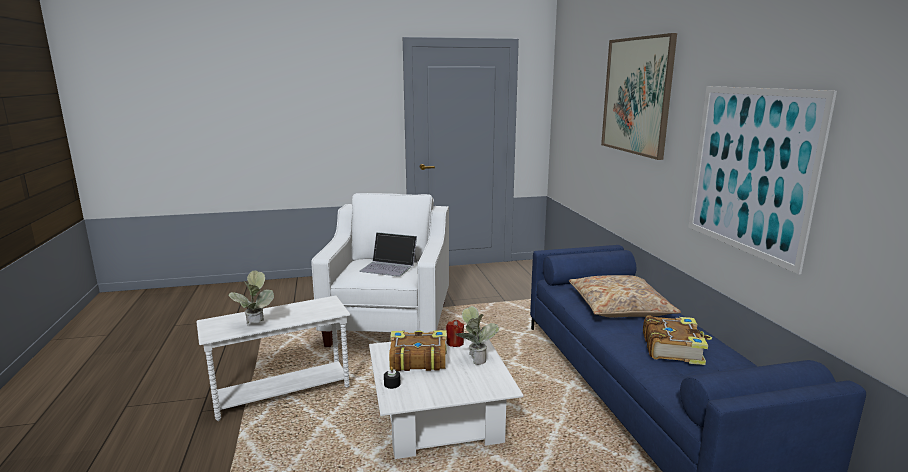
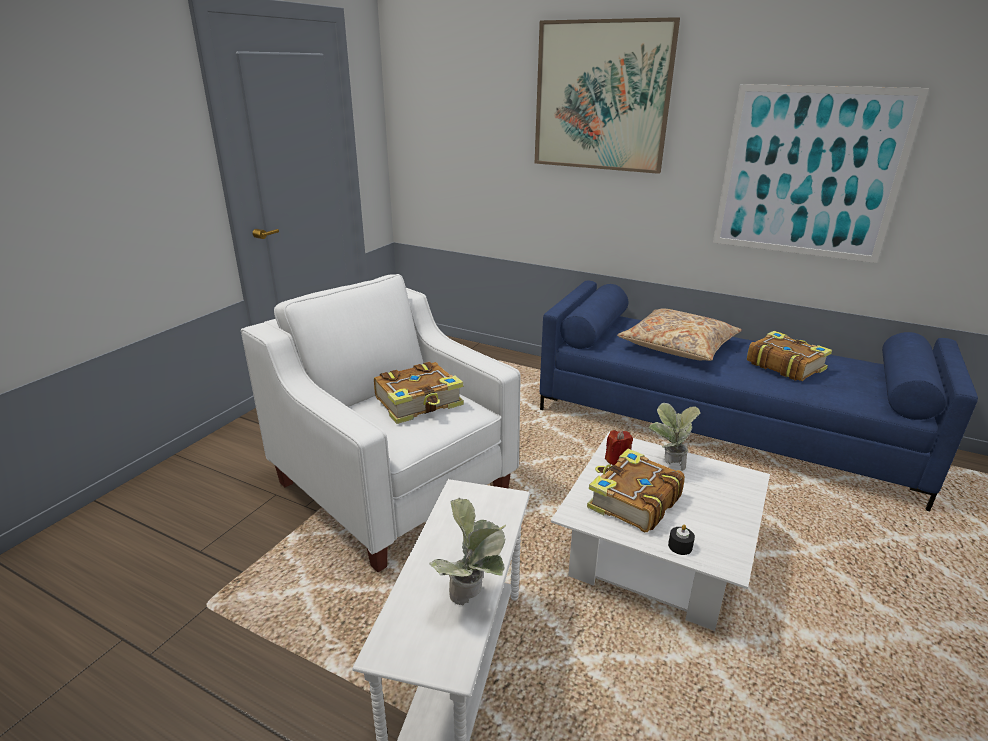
camera: 50 degrees left, 10 degrees up
(389, 266) = (420, 402): laptop -> book

